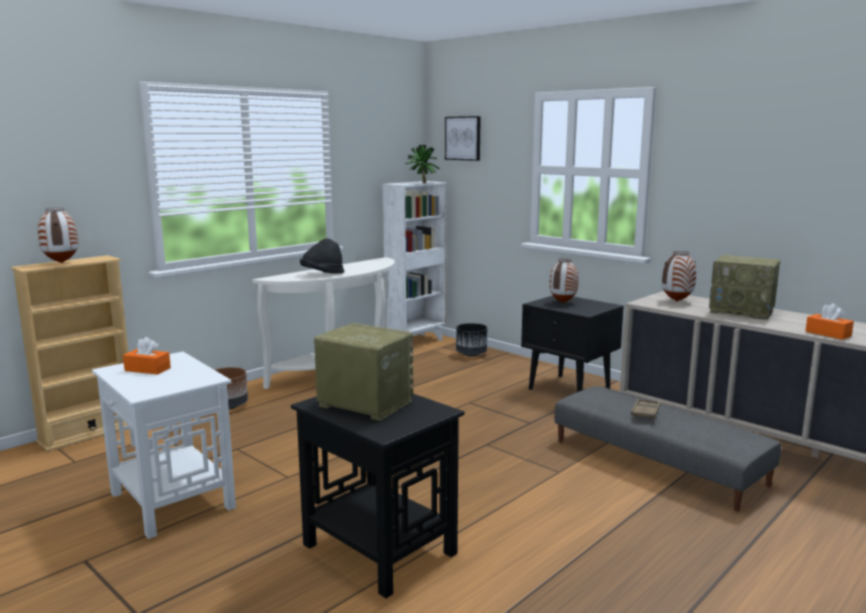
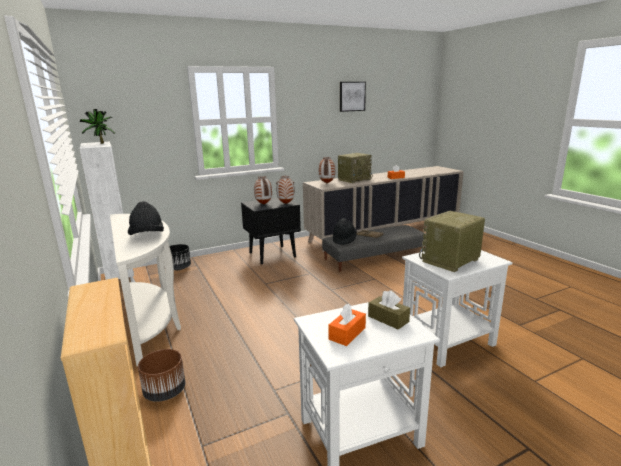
camera: 70 degrees left, 5 degrees up
(62, 263) = (99, 312): vase -> vase (286, 203)
(175, 381) = (388, 319): none -> brown tissue box
(378, 548) = (446, 341): black side table -> white side table
(463, 138) = (117, 102): picture -> picture (352, 96)
(598, 397) = (344, 240): none -> black hat

